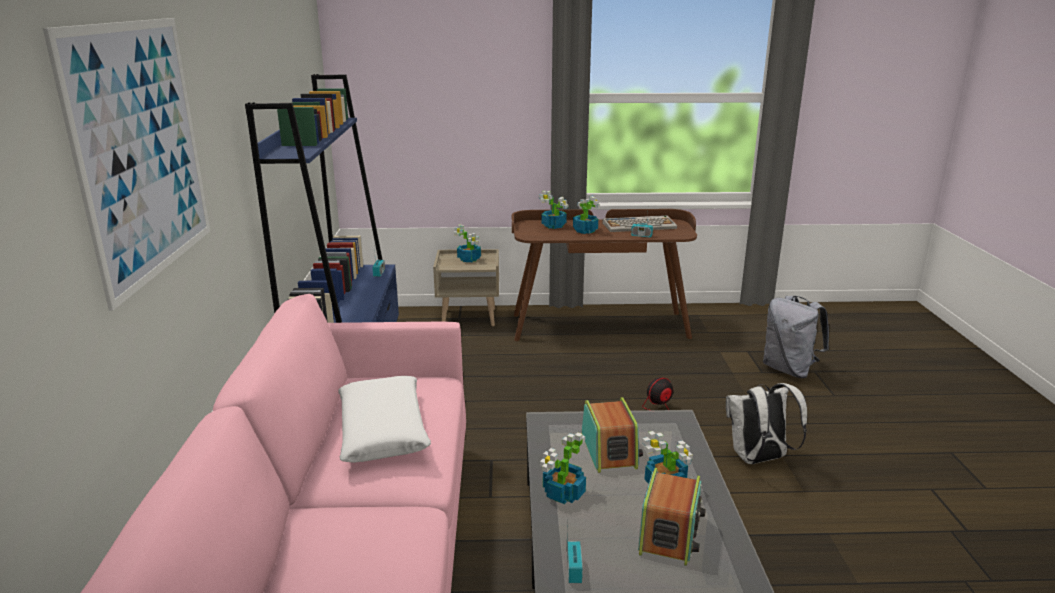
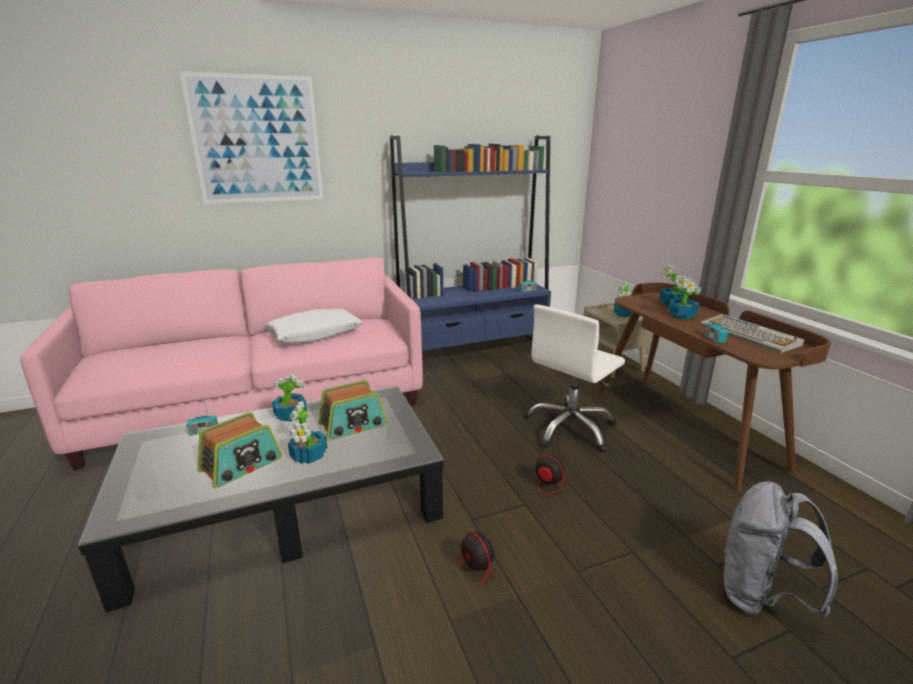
camera: 70 degrees right, 0 degrees up
(573, 373) = (570, 428): none -> white office chair
(670, 533) = (242, 465): radio -> radio turned 45 degrees counterclockwise
(758, 459) = (496, 573): white backpack -> fan

